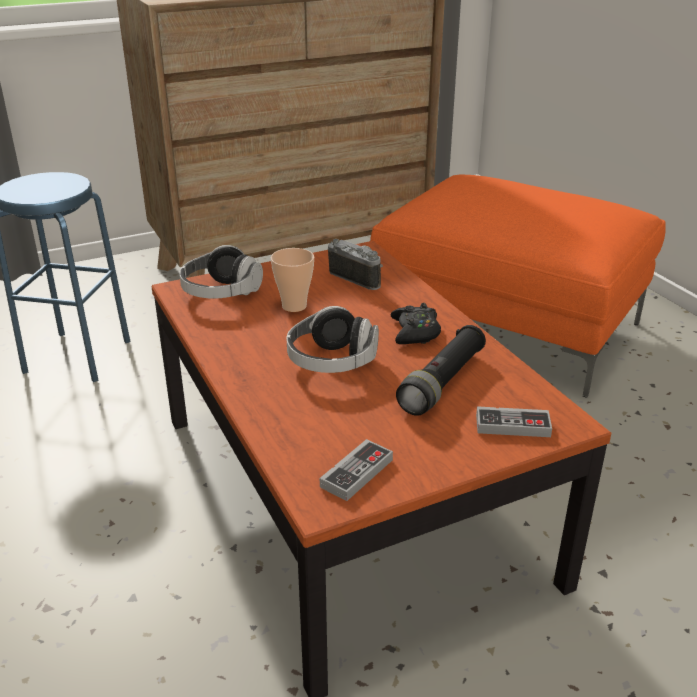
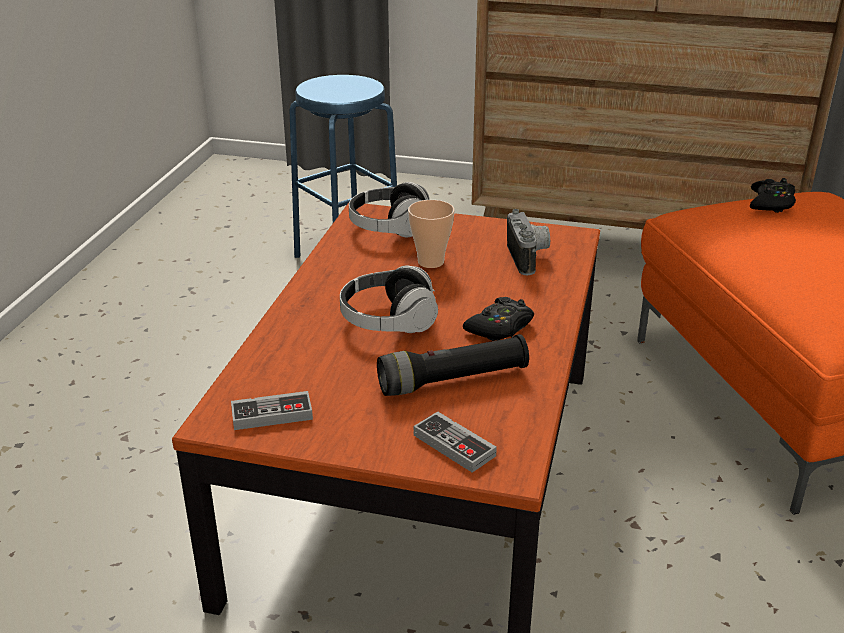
camera: 40 degrees right, 0 degrees up
(456, 188) = (771, 203): none -> black game controller

